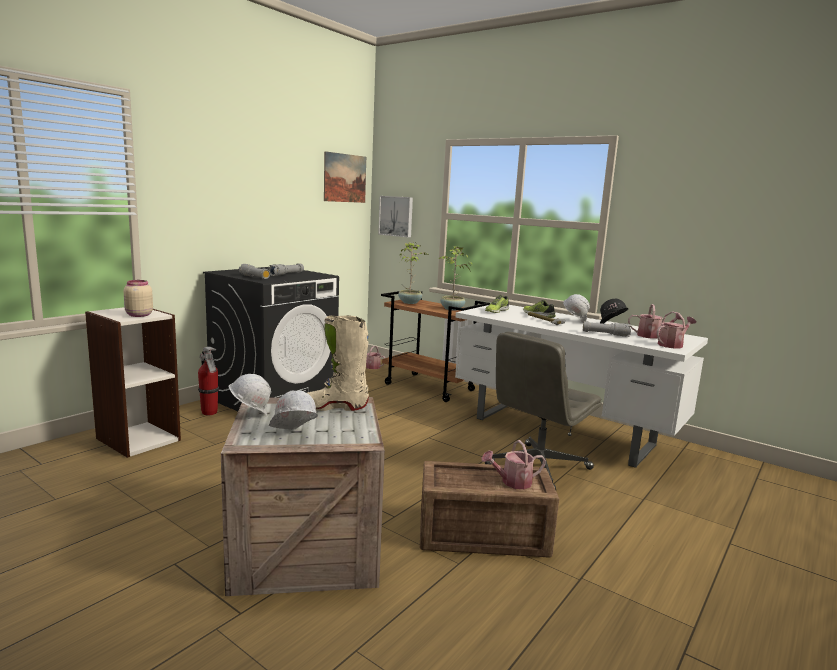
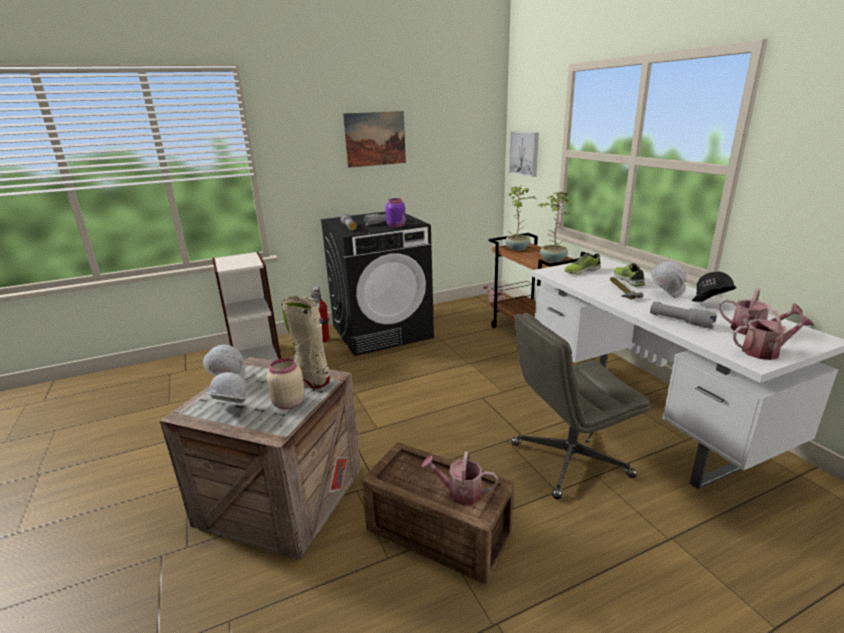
camera: 30 degrees right, 10 degrees up
(138, 315) = (239, 264): beige jar -> beige jar (288, 403)
(306, 276) = (396, 226): none -> purple jar
(345, 178) = (472, 116): picture -> picture (375, 139)

